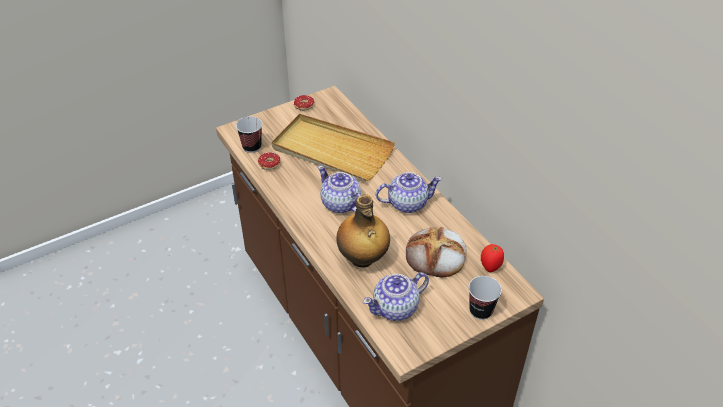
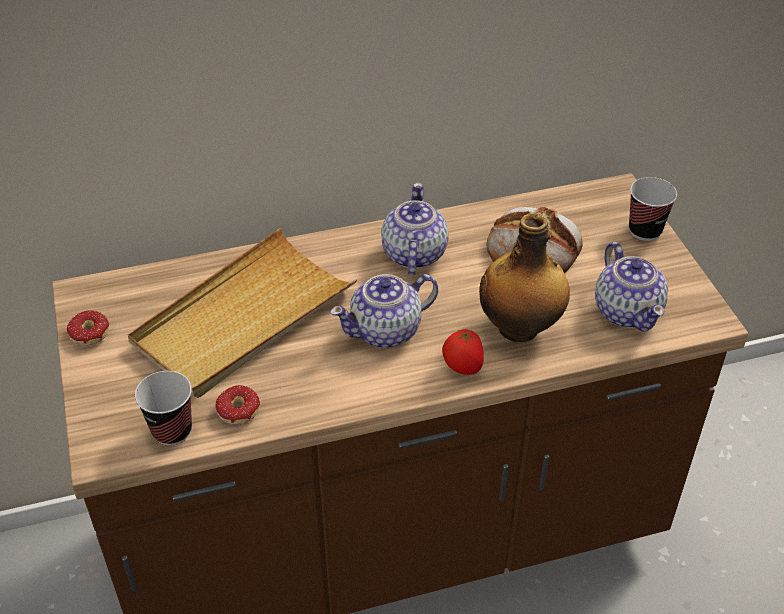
camera: 75 degrees left, 0 degrees up
(490, 266) = (567, 203): tomato -> tomato (462, 368)

